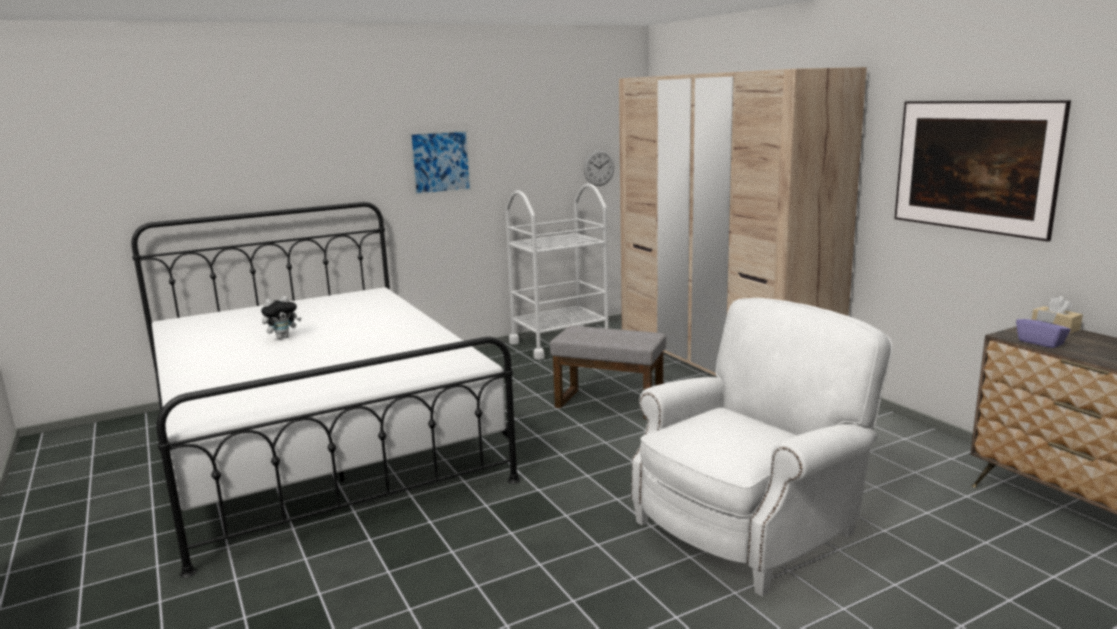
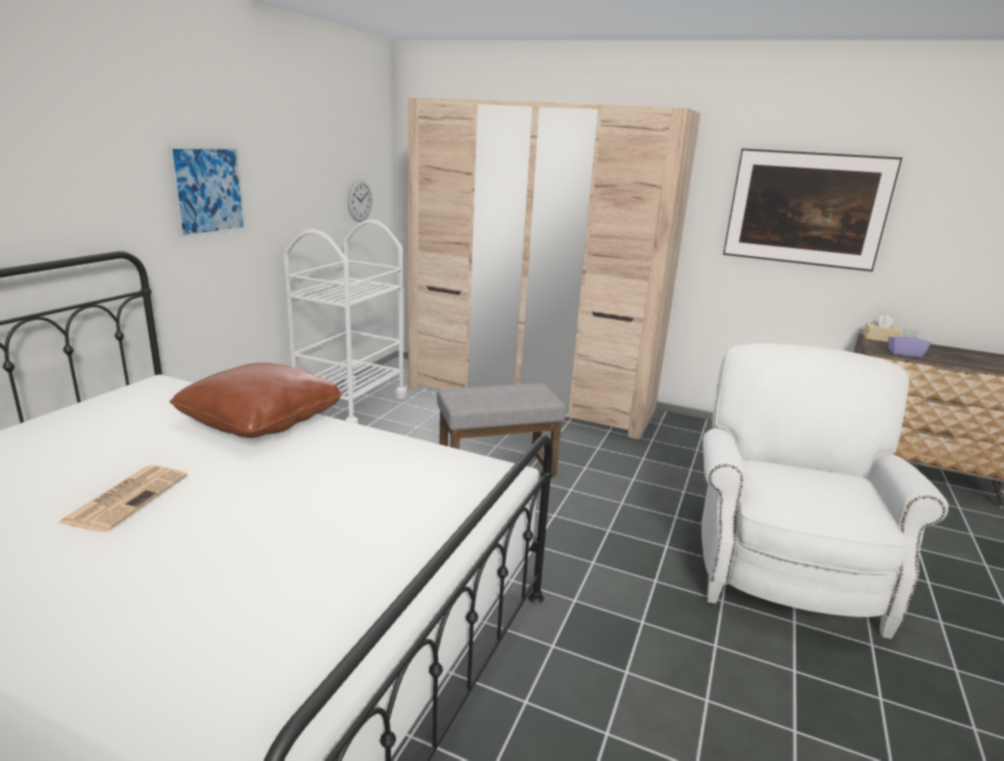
camera: 40 degrees left, 5 degrees up
(283, 337) = (127, 497): plush toy -> newspaper
(394, 316) = (261, 421): none -> brown pillow

